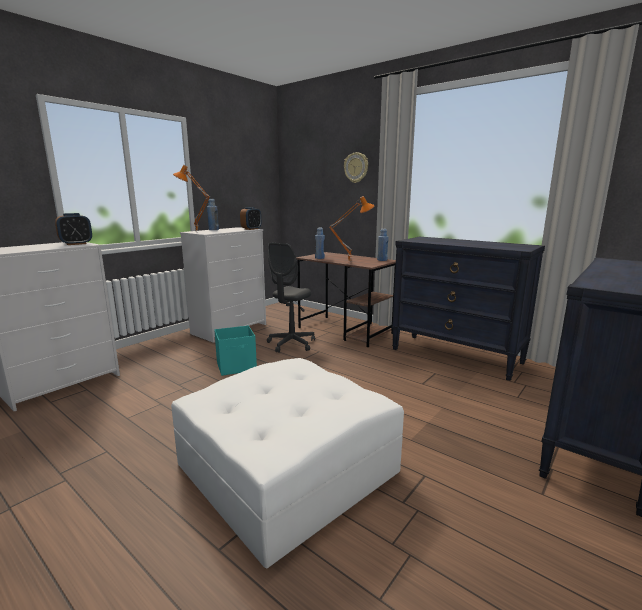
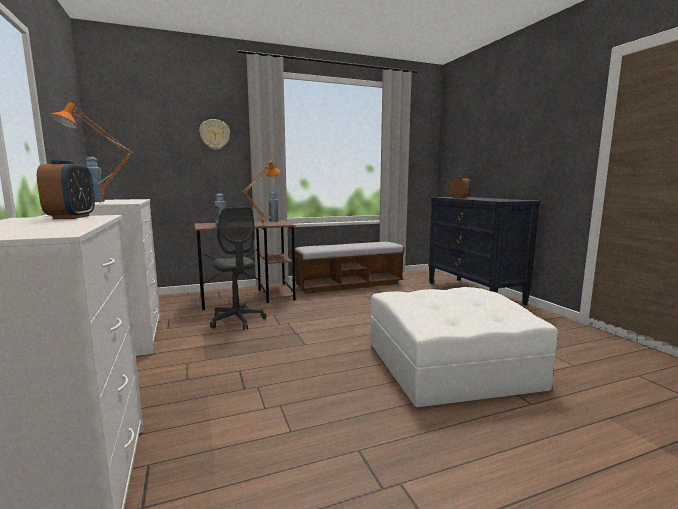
camera: 60 degrees left, 5 degrees down
(237, 366) = (248, 352): turquoise storage box -> none
(251, 229) = (138, 199): alarm clock -> alarm clock (459, 198)
(456, 356) = (349, 285): black dresser -> bench

